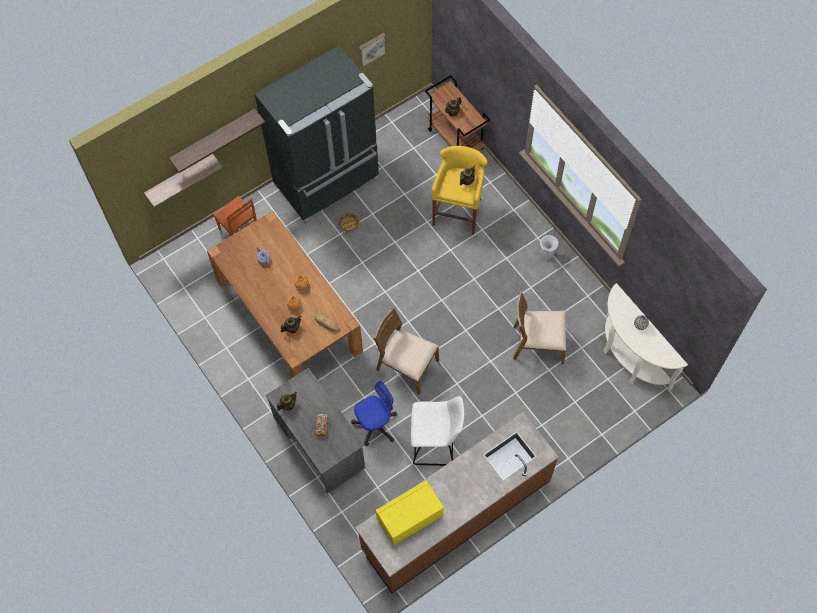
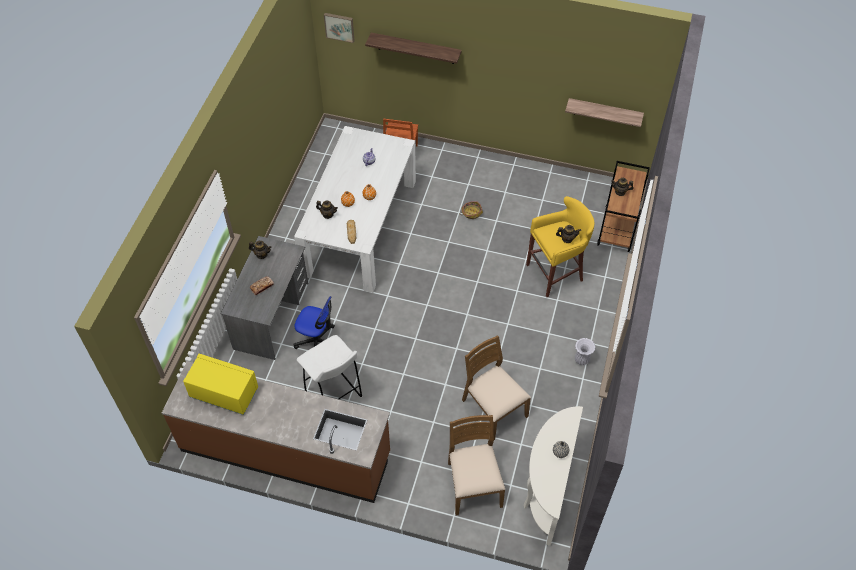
camera: 50 degrees right, 10 degrees down
(180, 178) = (376, 63): shelf -> shelf (604, 112)
(288, 315) = (360, 227): brown dining table -> white dining table
(328, 182) = (494, 176): black fridge -> none
(371, 49) = (593, 84): picture -> picture (339, 26)
(406, 366) = (387, 329): brown chair -> brown chair (473, 484)

